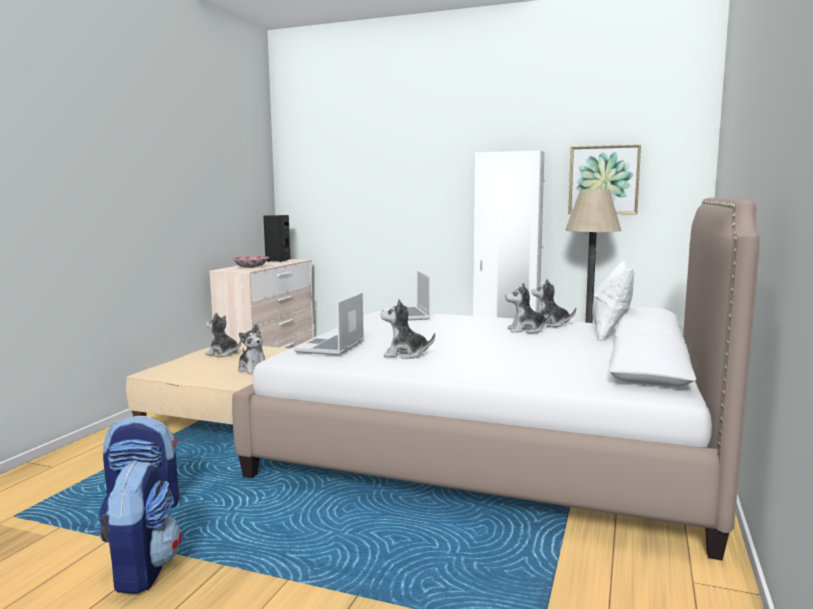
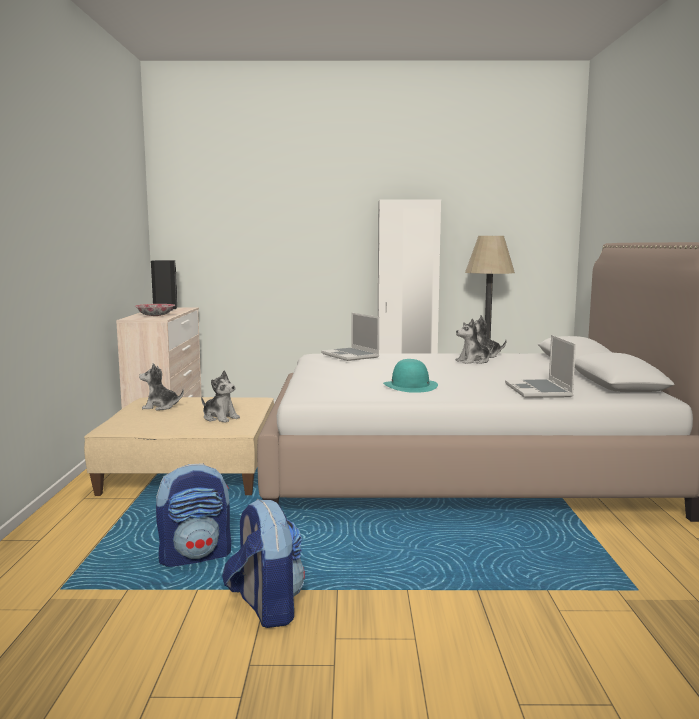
camera: 20 degrees left, 0 degrees up
(331, 347) = (332, 385): laptop -> laptop (539, 391)
(405, 354) = (410, 386): plush toy -> turquoise hat
(604, 180) = (489, 227): picture -> none
(610, 333) = (542, 360): white pillow -> none

